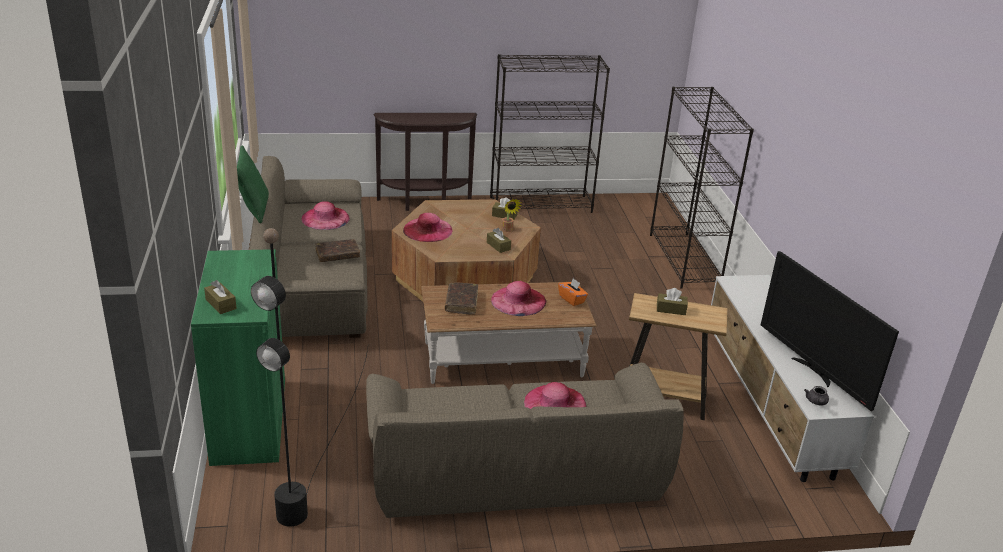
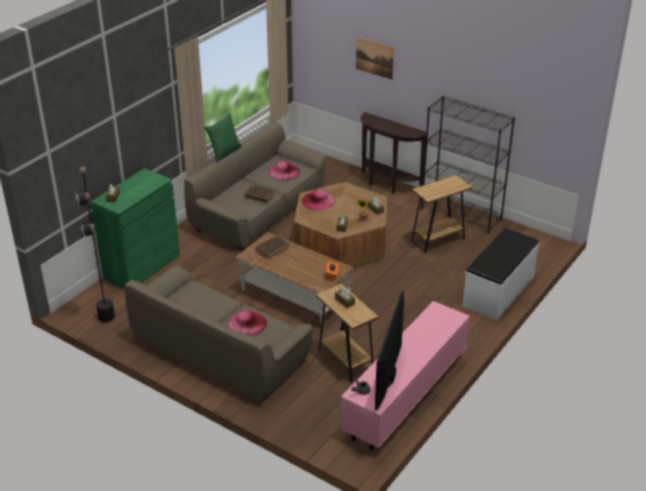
camera: 45 degrees right, 5 degrees up
(385, 29) = (374, 58): none -> picture
(518, 300) = (302, 262): pink hat -> none
(557, 236) = (437, 240): none -> brown side table
(684, 260) = (499, 291): black bookcase -> white bench
(770, 403) = (404, 395): white tv stand -> pink tv stand

